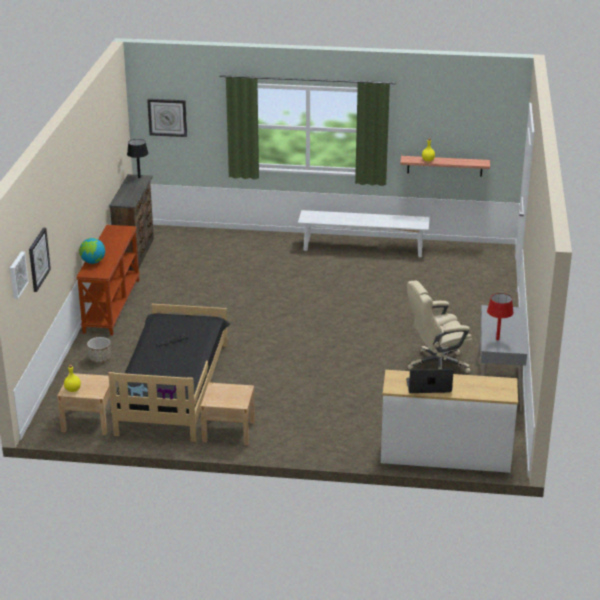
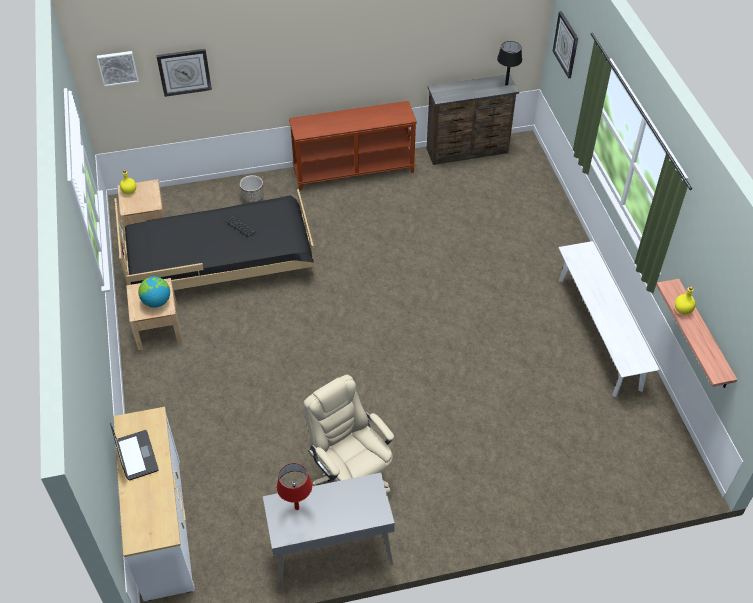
camera: 70 degrees right, 20 degrees up
(93, 262) = (323, 118): globe -> globe (156, 302)

